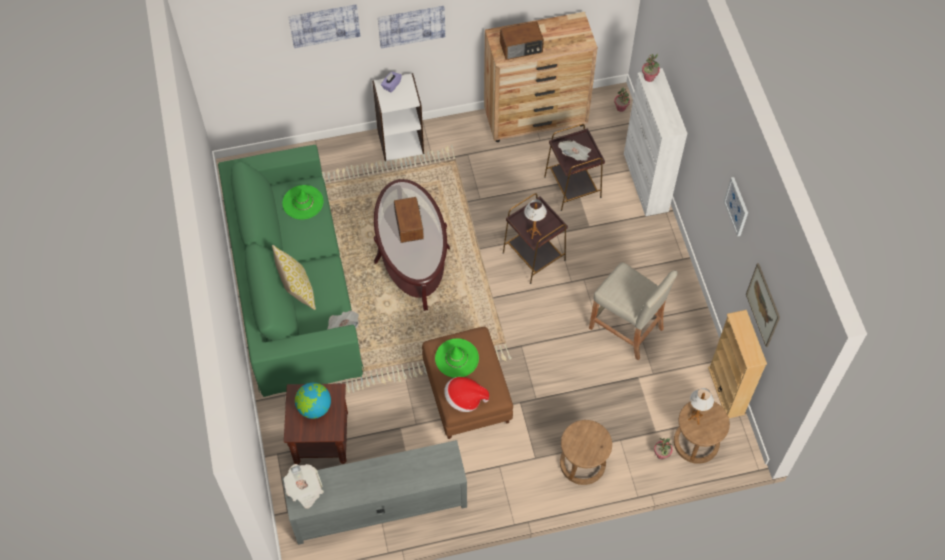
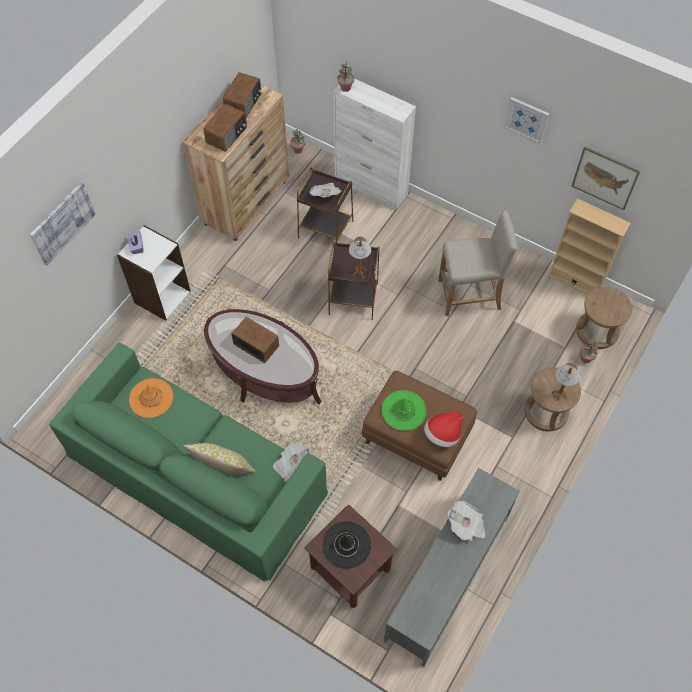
camera: 45 degrees left, 0 degrees up
(303, 202) = (151, 398): green hat -> orange hat
(304, 489) = (414, 615): newspaper -> newspaper (466, 526)
(314, 407) = (346, 545): globe -> black hat
(411, 25) = (129, 176): picture -> none
(561, 32) = (244, 103): none -> radio
(695, 417) = (600, 308): table lamp -> table lamp (559, 395)

